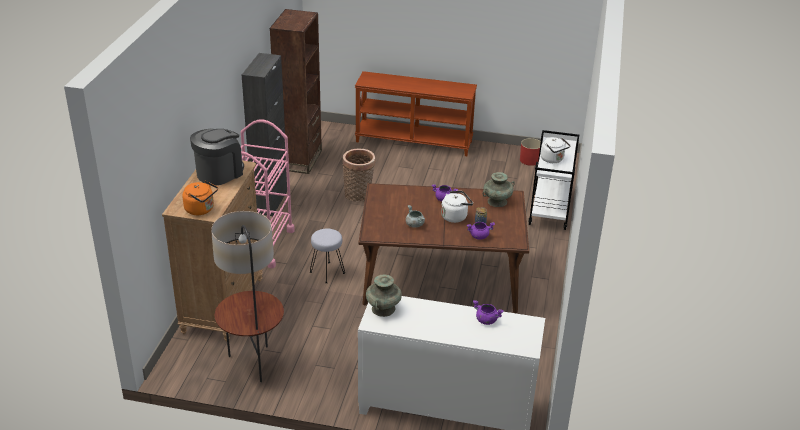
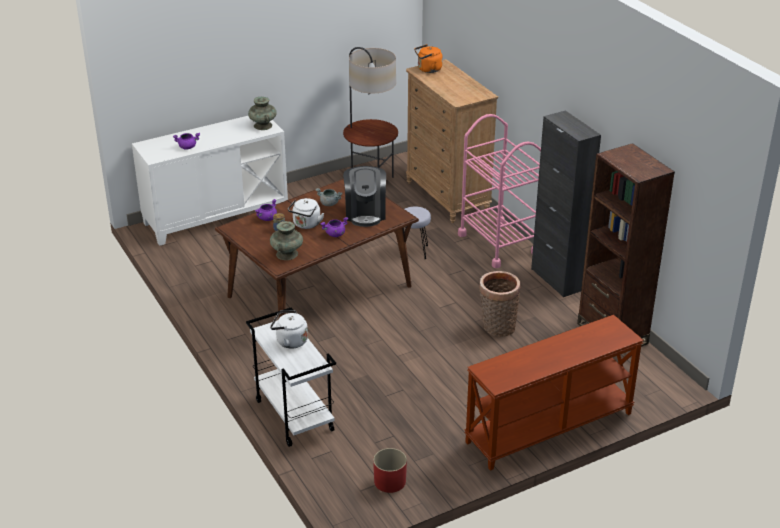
camera: 140 degrees right, 0 degrees up
(219, 173) = (464, 91): coffee machine -> coffee machine (365, 213)

